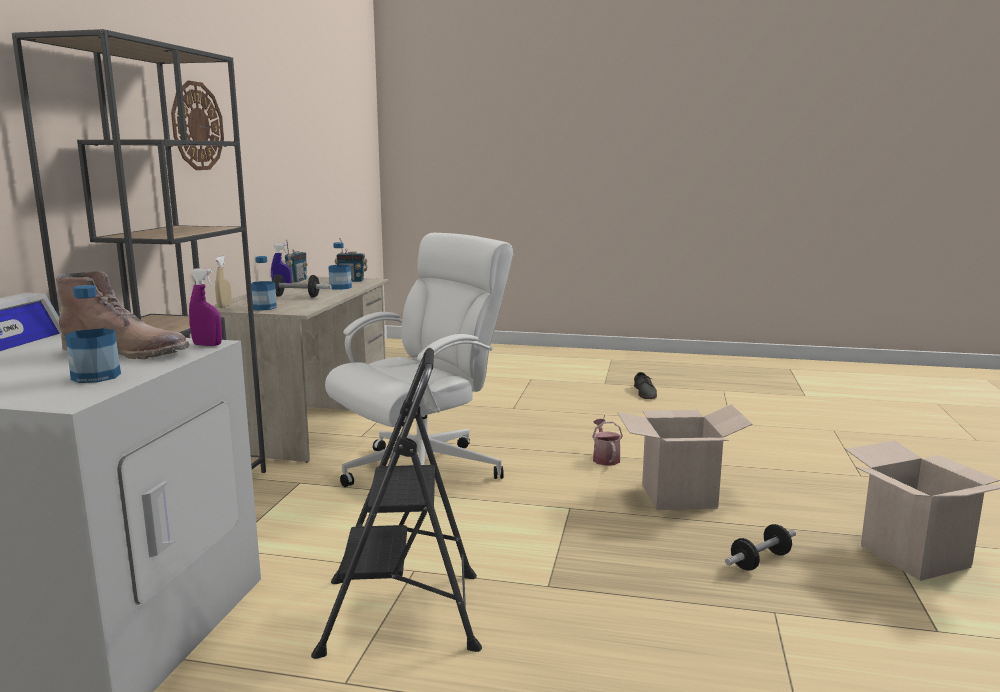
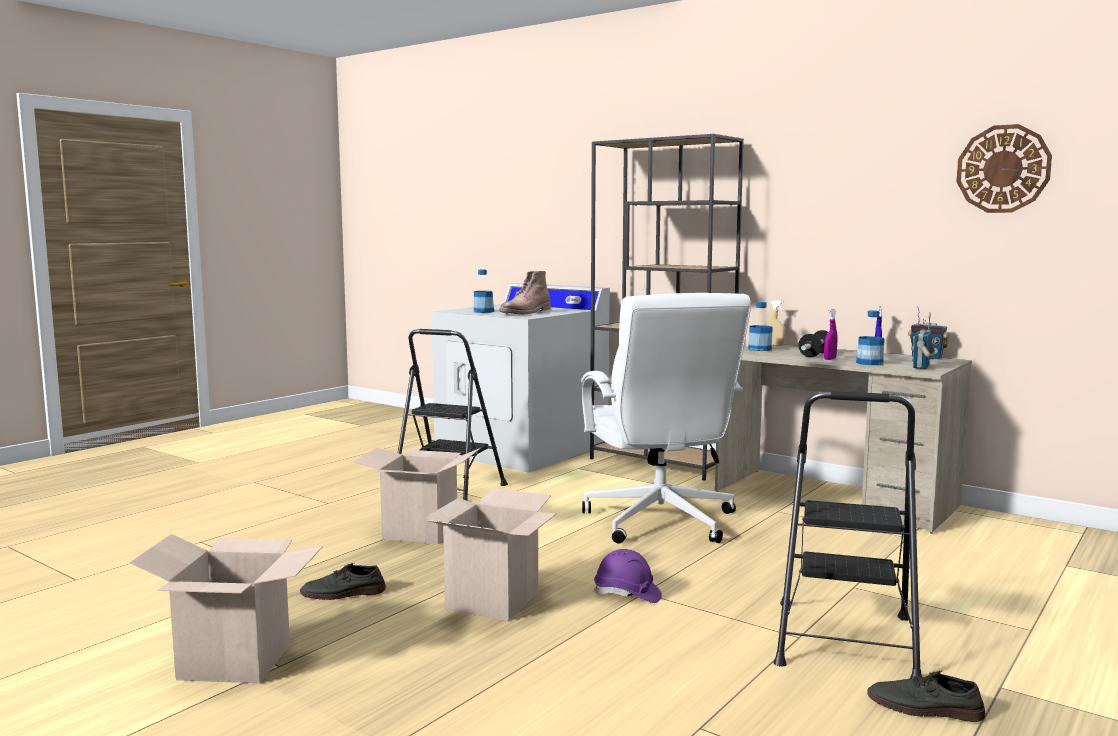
camera: 115 degrees right, 5 degrees down
(197, 126) = (796, 186): wall clock -> wall clock (1003, 169)
(207, 345) = (524, 317): purple spray bottle -> purple spray bottle (830, 359)
(572, 578) = (420, 532): none -> cardboard box
(596, 406) = (844, 641): none -> black step ladder
(605, 458) = (627, 595): watering can -> purple hard hat
(760, 561) = (343, 593): dumbbell -> grey shoe

